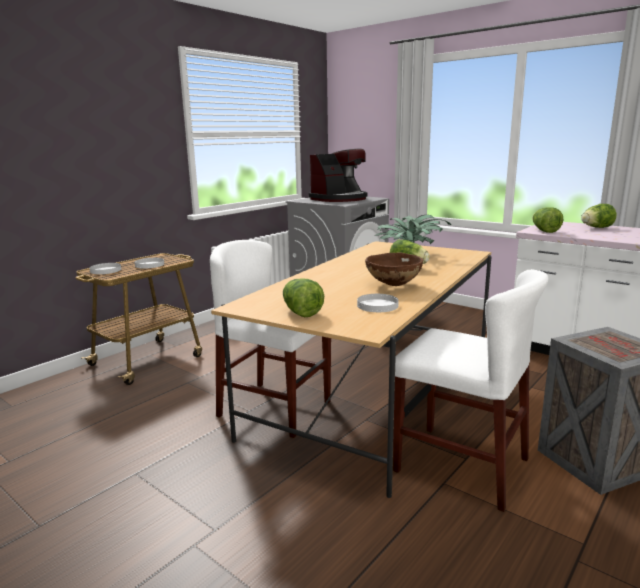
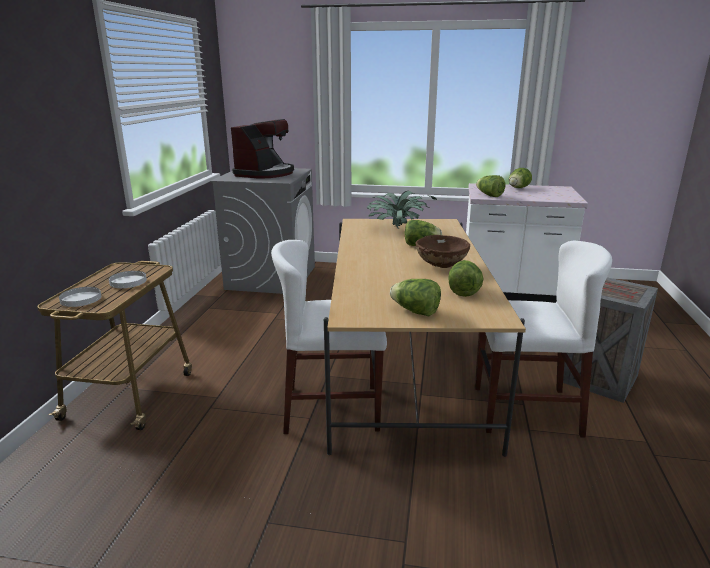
camera: 30 degrees left, 5 degrees up
(377, 305) = (463, 291): white plate -> lettuce

